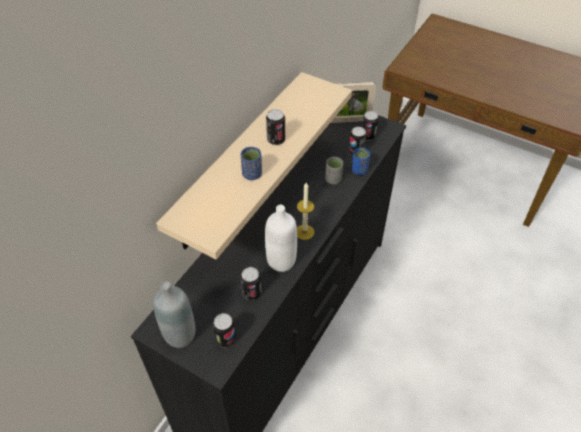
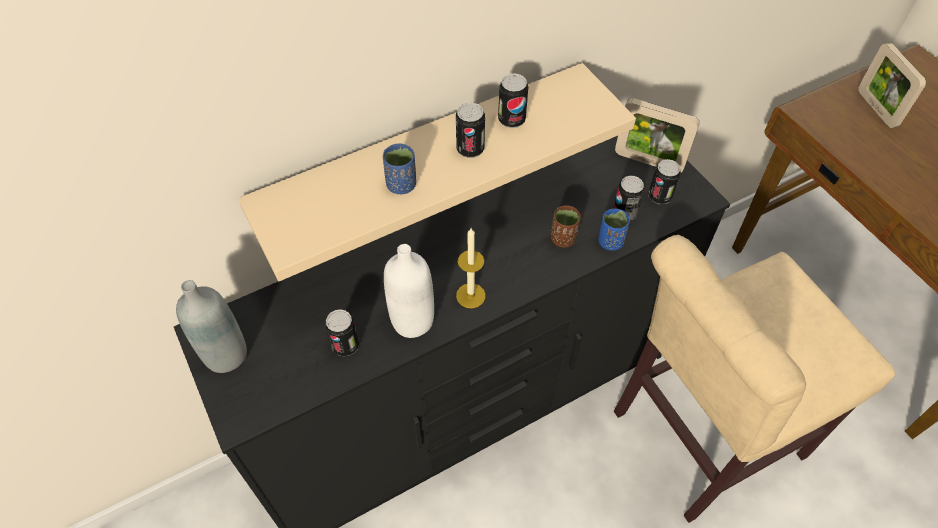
camera: 30 degrees right, 5 degrees up
(226, 339) = (272, 390): can -> can (511, 120)
(333, 179) = (563, 239): grey cup -> brown cup
(427, 279) = (698, 437): none -> beige chair
(435, 53) = (876, 109): none -> picture frame

